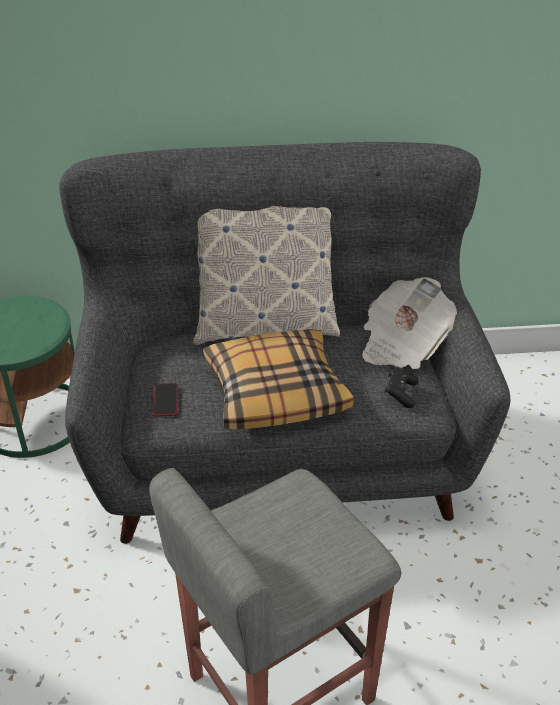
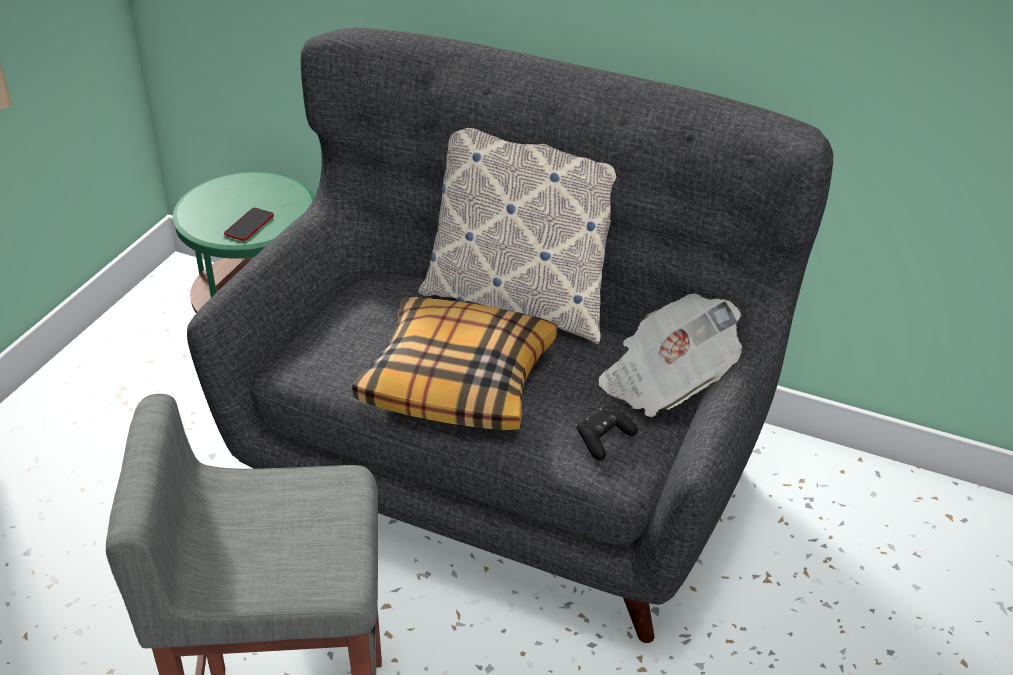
camera: 30 degrees right, 0 degrees up
(165, 400) = (331, 345): phone -> phone (249, 225)

